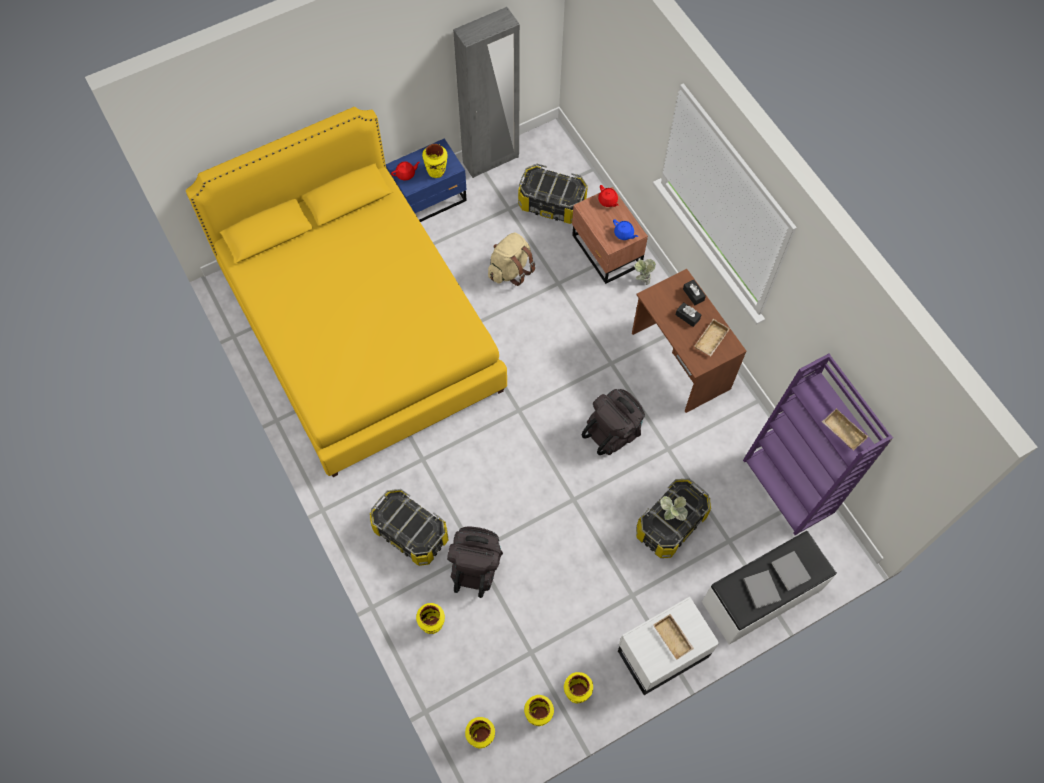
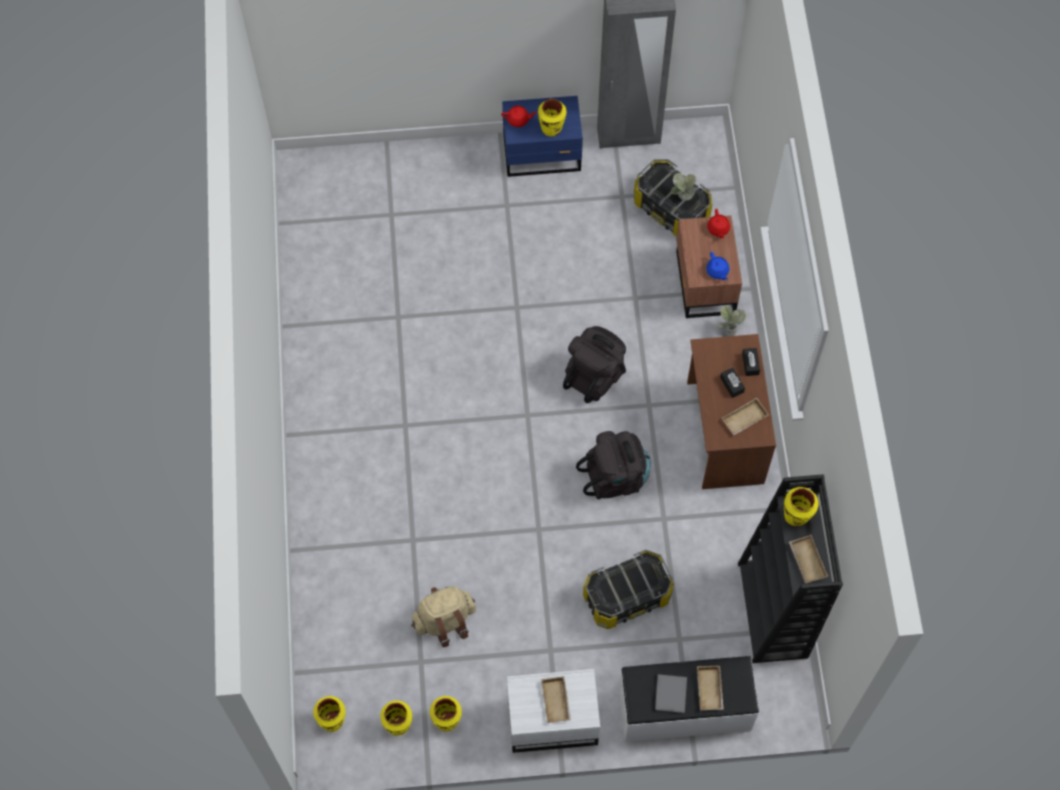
camera: 25 degrees right, 0 degrees up
(361, 331) = (405, 268): yellow bed -> none
(410, 533) = (358, 494): storage box -> none
(432, 624) = (337, 592): yellow vase -> yellow vase (796, 516)
(476, 566) = (407, 554): black backpack -> black backpack (595, 375)
(510, 270) = (591, 264): beige backpack -> beige backpack (445, 621)
(671, 516) = (622, 585): potted plant -> potted plant (681, 198)
(789, 486) = (774, 611): purple bookcase -> black bookcase
(791, 572) = (711, 690): grey book -> beige tray

